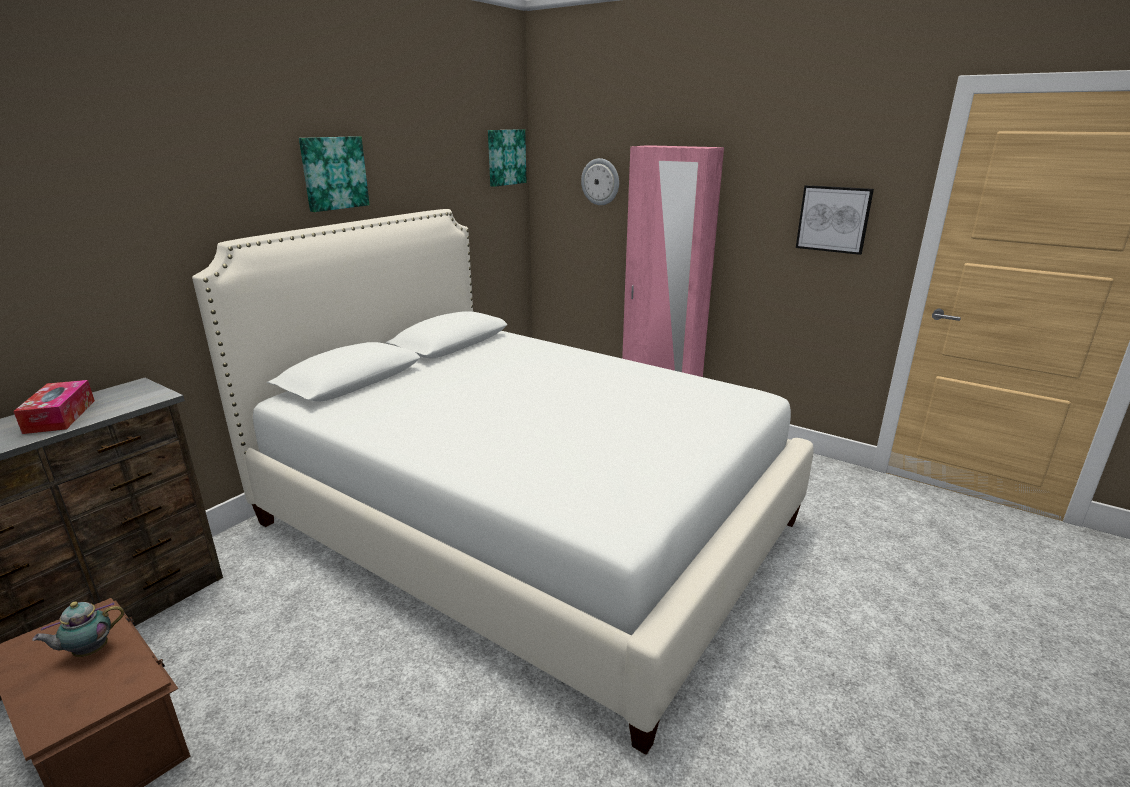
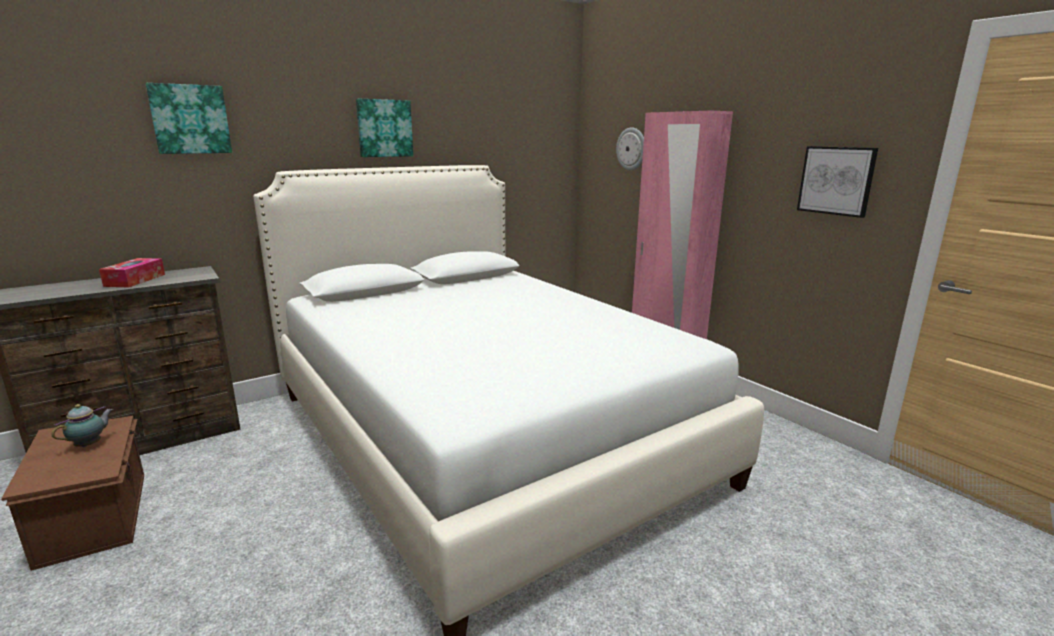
camera: 20 degrees right, 5 degrees down
(89, 651) = (90, 444): teapot -> teapot turned 135 degrees clockwise
(505, 157) = (553, 127): picture -> picture (190, 119)

